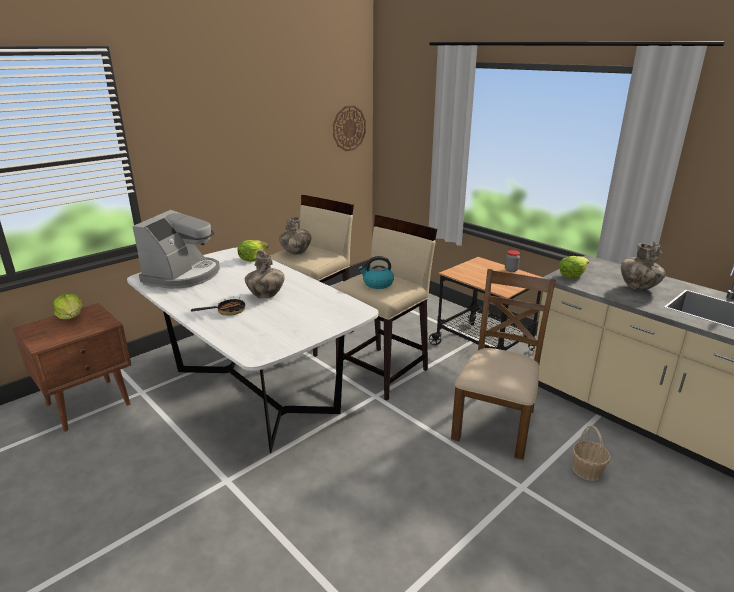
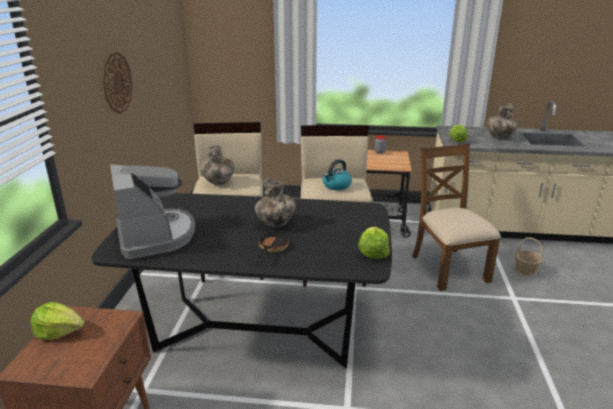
camera: 40 degrees left, 0 degrees up
(252, 258) = (192, 199): lettuce -> lettuce (373, 252)
(254, 392) = (256, 331): white dining table -> black dining table
(349, 128) = (176, 51): wall clock -> wall clock (117, 83)

